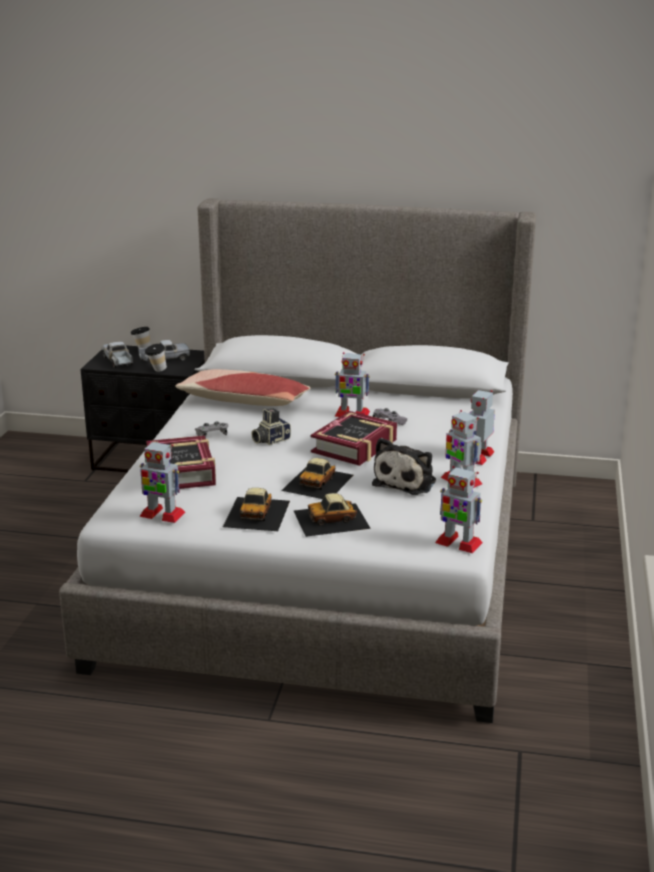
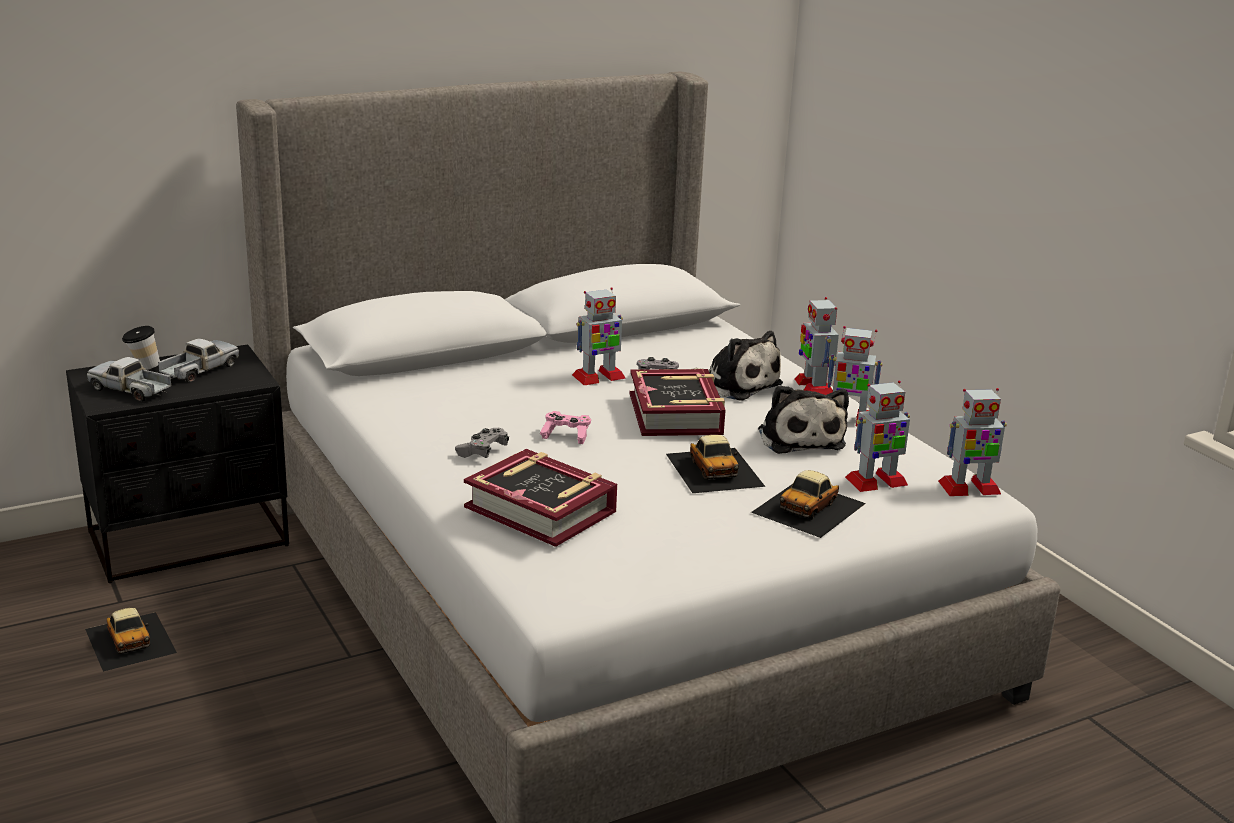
camera: 40 degrees left, 0 degrees up
(156, 370) = (216, 389): cup -> none
(161, 514) = (614, 573): toy robot -> toy robot (875, 481)
(242, 401) = (437, 397): pillow -> none
(257, 513) = (720, 530): toy car -> toy car (130, 640)
(270, 440) = (566, 435): camera -> pink game controller
(430, 440) = (736, 384): none -> plush toy

